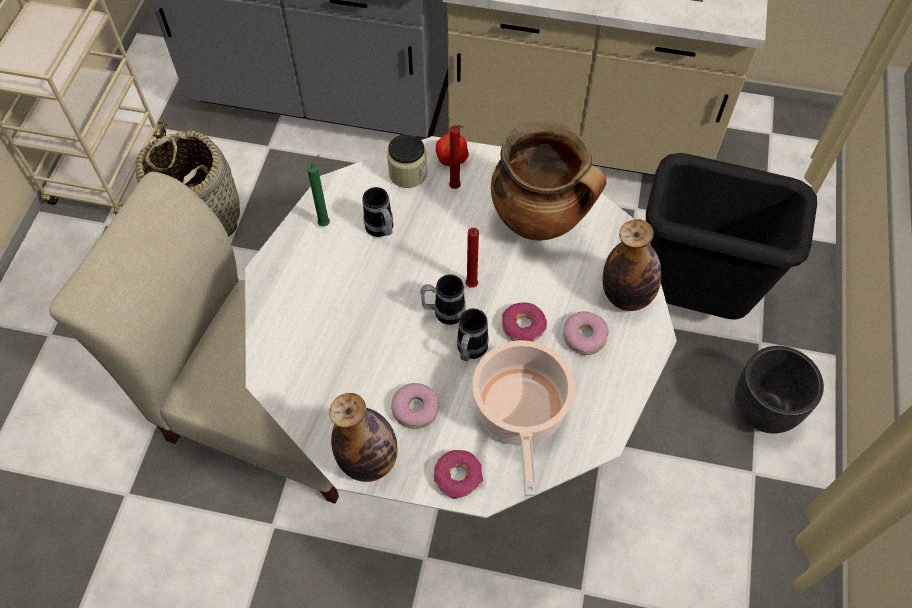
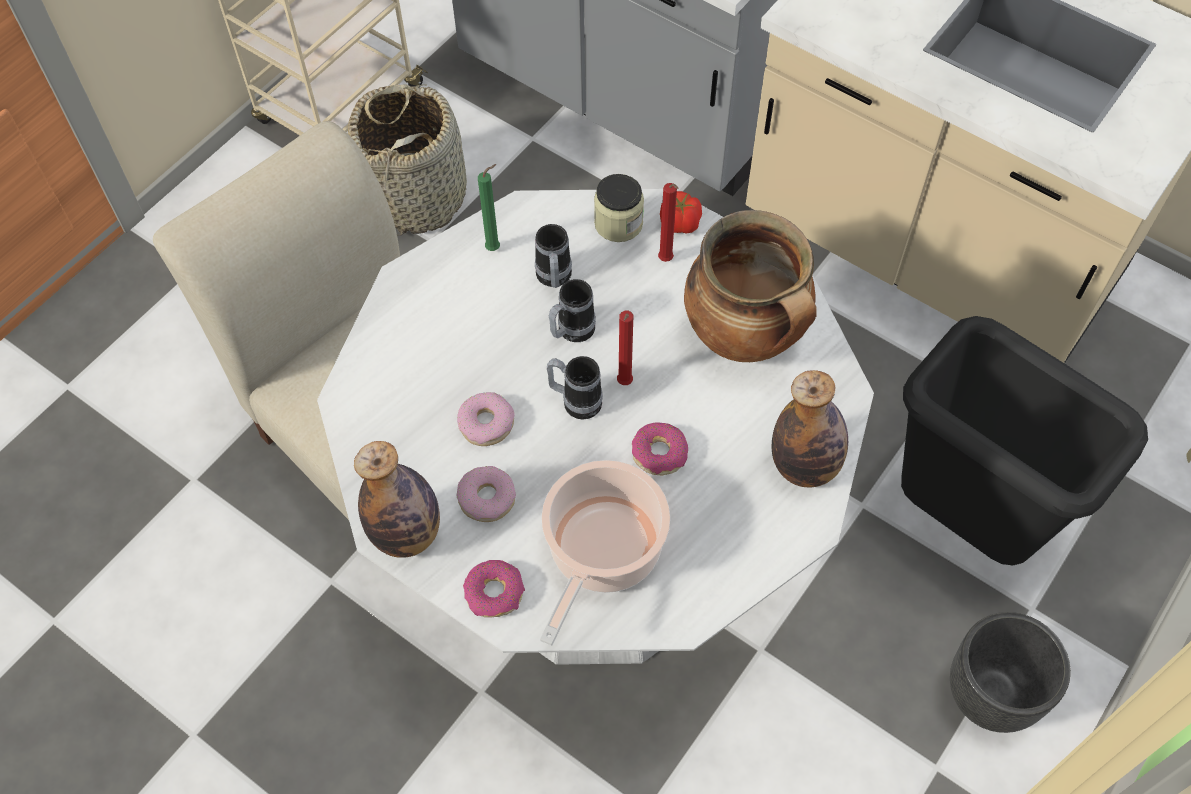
camera: 25 degrees right, 0 degrees up
(470, 351) = (582, 457): mug -> mug (571, 332)
(584, 336) = (726, 494): donut -> donut (486, 424)

